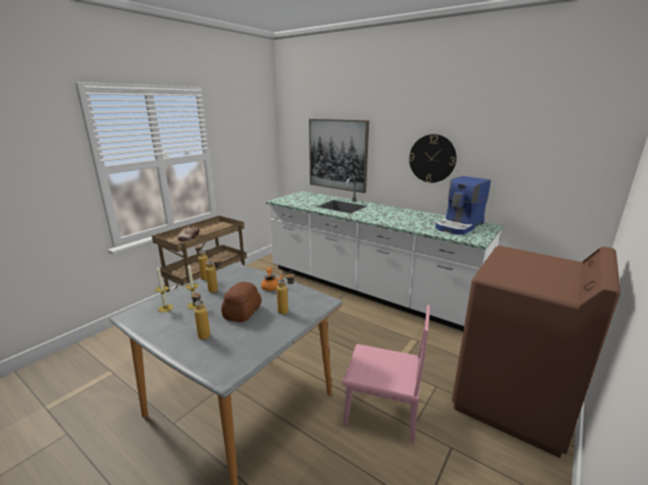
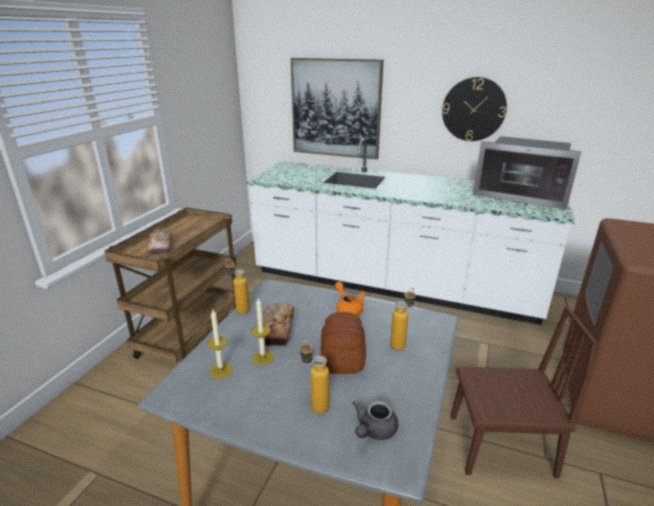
camera: 15 degrees left, 5 degrees up
(216, 291) = (277, 329): bottle -> bread
(224, 354) = (373, 430): none -> grey teapot
(382, 411) = (500, 445): pink chair -> brown chair
(460, 226) = (521, 195): coffee machine -> microwave

